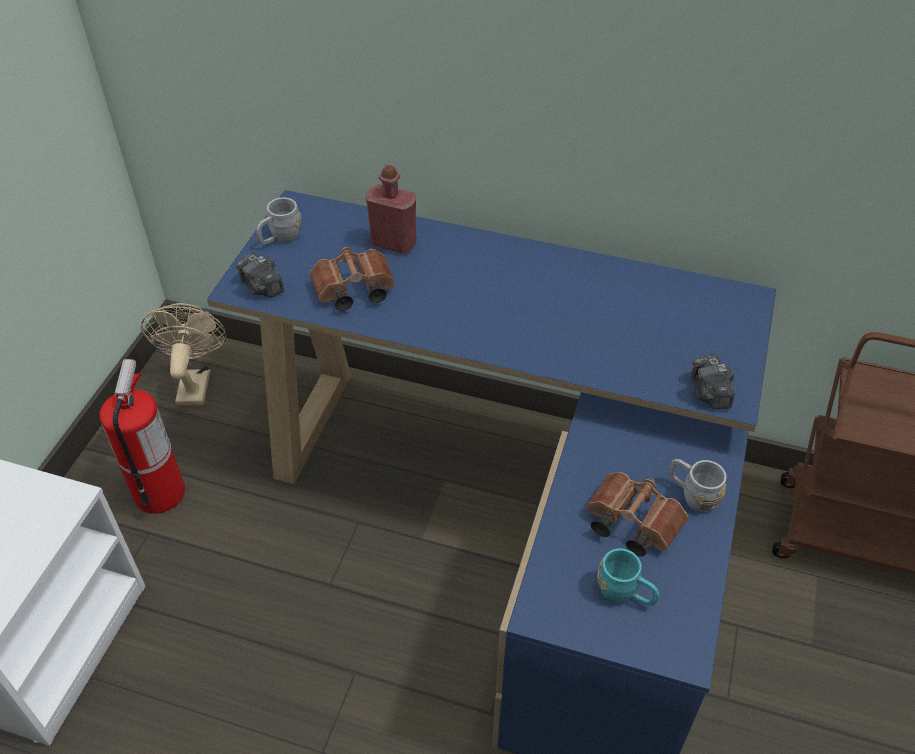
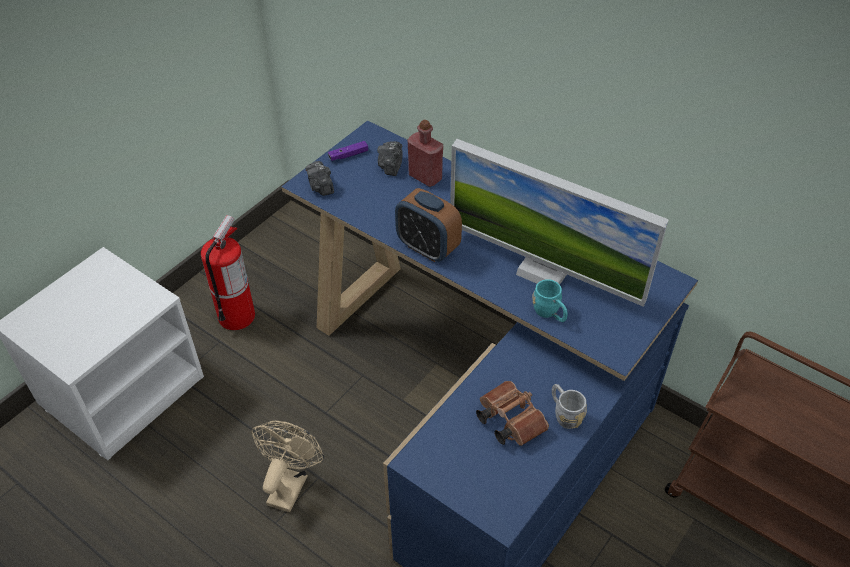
camera: 20 degrees right, 0 degrees up
(194, 382) = (289, 245): beige fan -> beige fan (290, 484)
(280, 238) = (348, 155): grey mug -> purple game controller
(352, 291) = (380, 205): brown binoculars -> none
(439, 331) = (427, 248): none -> alarm clock
(596, 323) = (544, 271): none -> monitor
(625, 594) = (480, 467): turquoise mug -> turquoise mug (549, 314)
(709, 393) = (601, 343): camera -> camera (391, 166)

